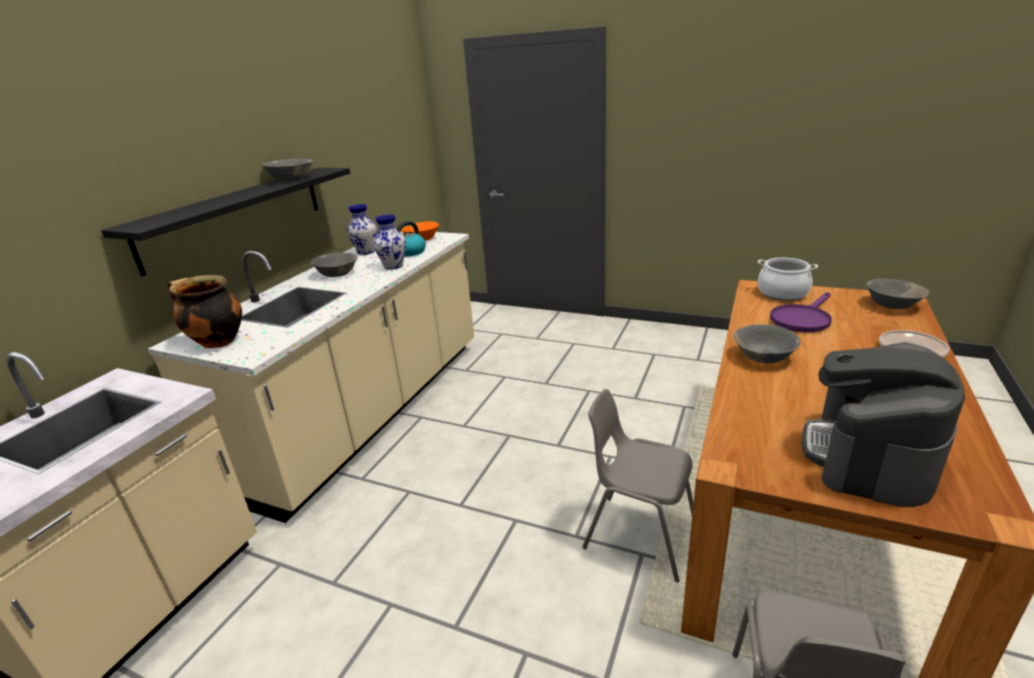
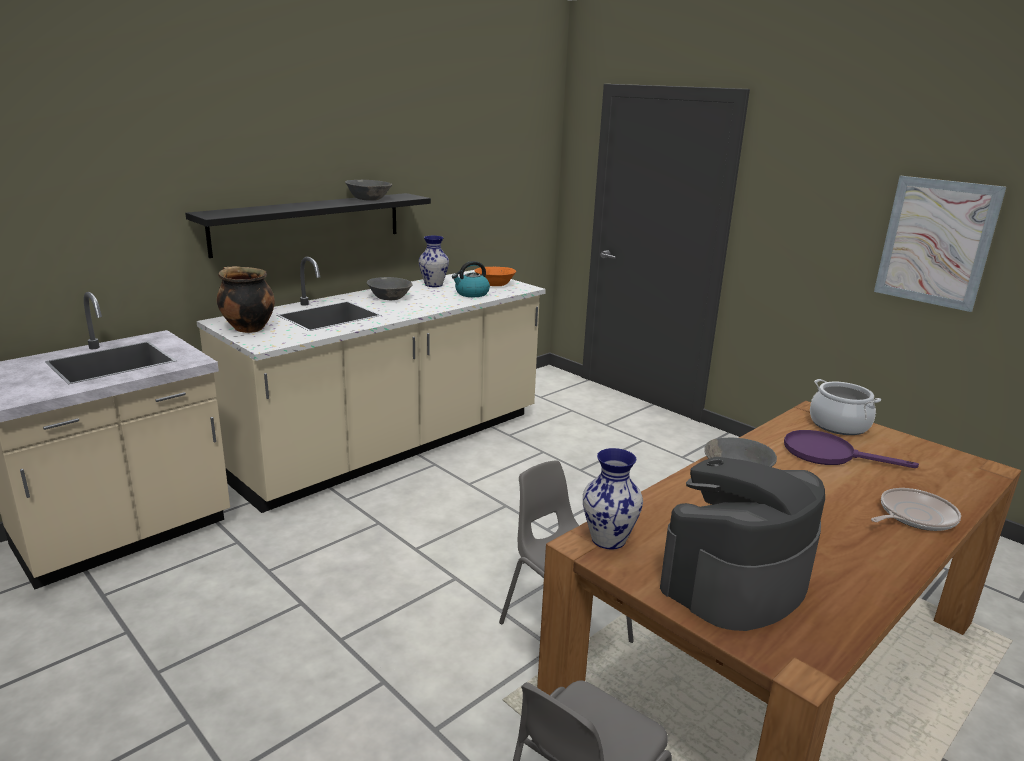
camera: 20 degrees right, 5 degrees down
(393, 266) = (444, 302): vase -> vase (608, 539)
(784, 133) = (936, 242): none -> picture
(802, 319) = (828, 454): purple frying pan -> purple frying pan turned 45 degrees clockwise
(892, 305) = (959, 469): grey bowl -> none

